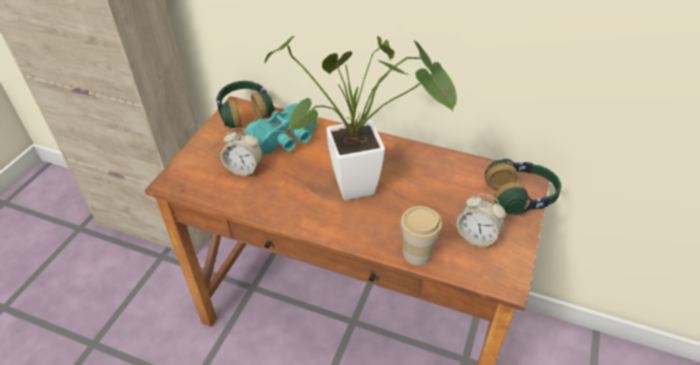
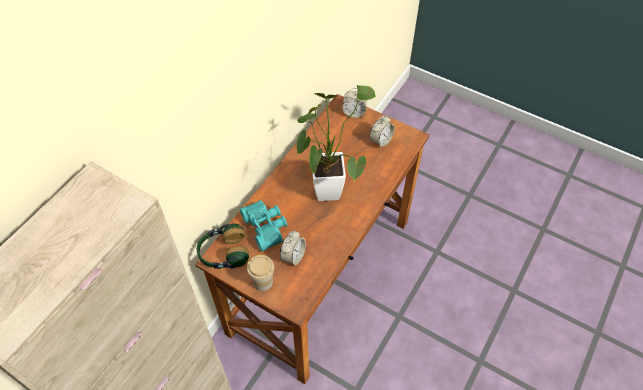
camera: 80 degrees left, 10 degrees up
(417, 253) = (388, 171): cup -> cup (263, 282)
(520, 197) = (354, 113): headphones -> alarm clock

